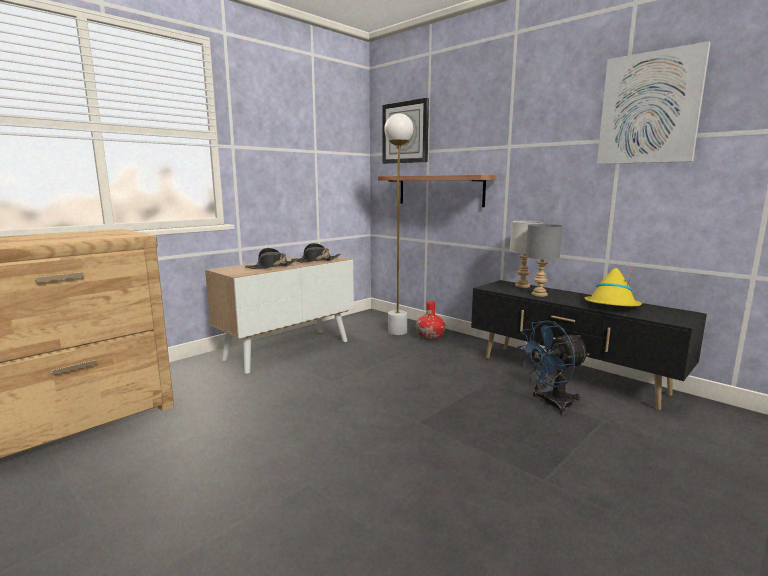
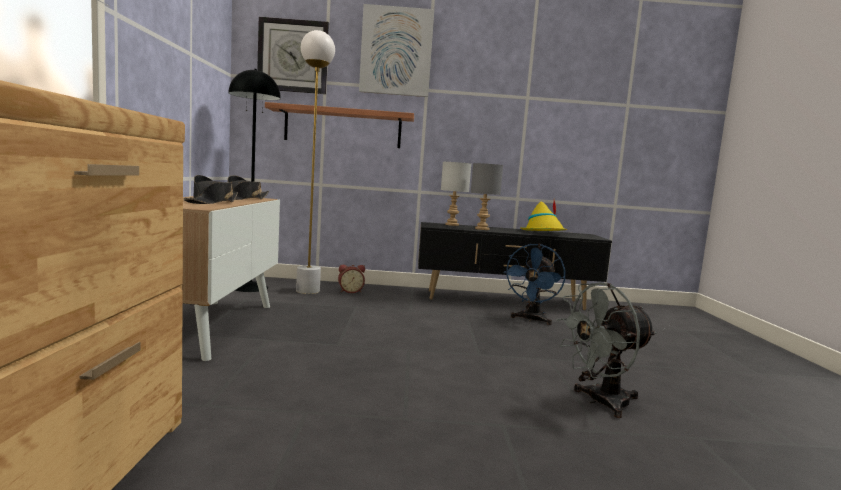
camera: 45 degrees left, 5 degrees down
(364, 322) = (250, 287): none -> black floor lamp
(426, 504) = (599, 402): none -> grey fan
(430, 337) = (350, 291): red vase -> alarm clock
(649, 108) = (550, 76): picture -> picture (396, 51)

